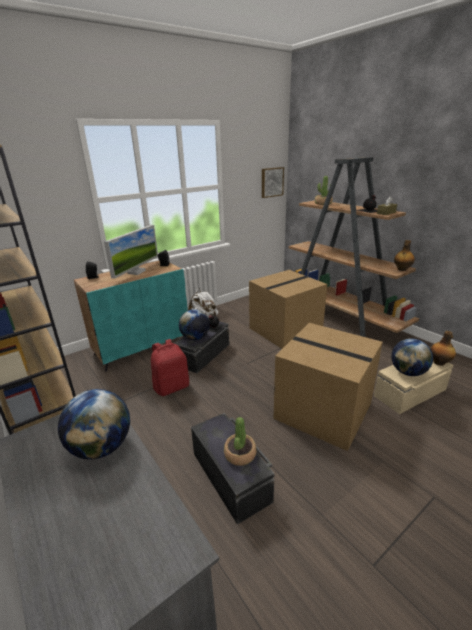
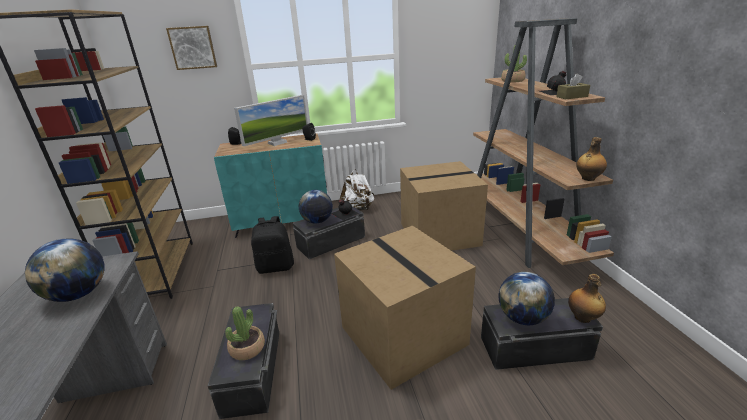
camera: 25 degrees right, 0 degrees up
(172, 387) = (276, 267): red backpack -> black backpack
(271, 182) = (470, 52): picture -> picture (193, 47)
(411, 393) = (535, 349): beige storage box -> black storage box

